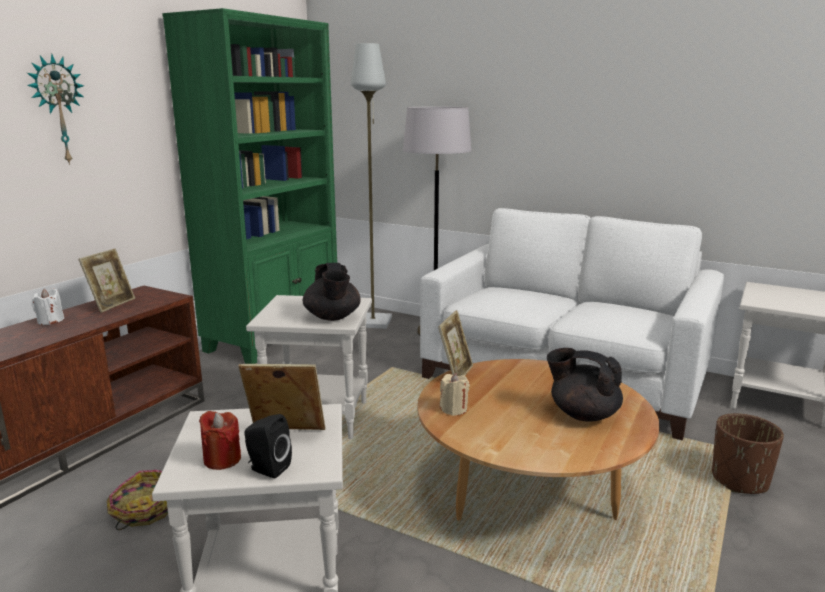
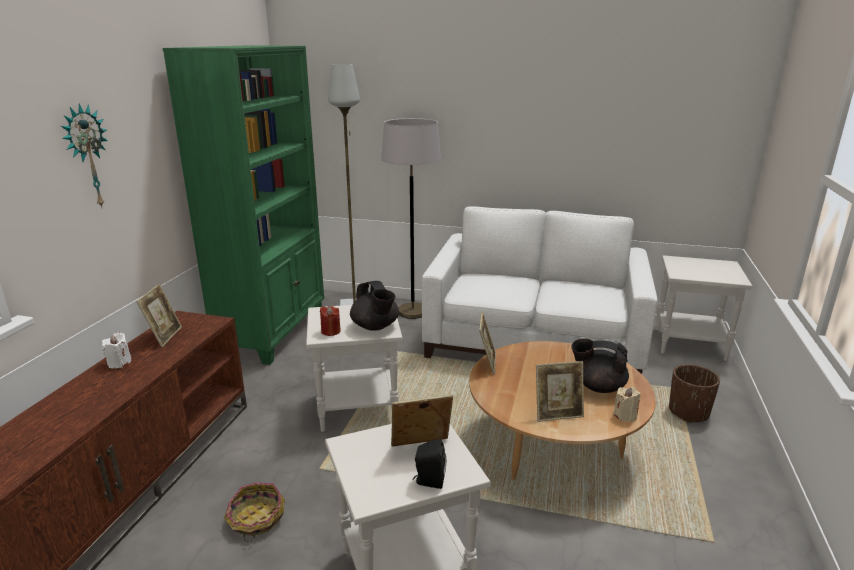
camera: 15 degrees left, 5 degrees up
(222, 459) = (388, 479): red candle -> red candle (330, 331)
(453, 409) = (504, 396): beige candle -> beige candle (625, 415)
(509, 436) = (557, 414): none -> picture frame

